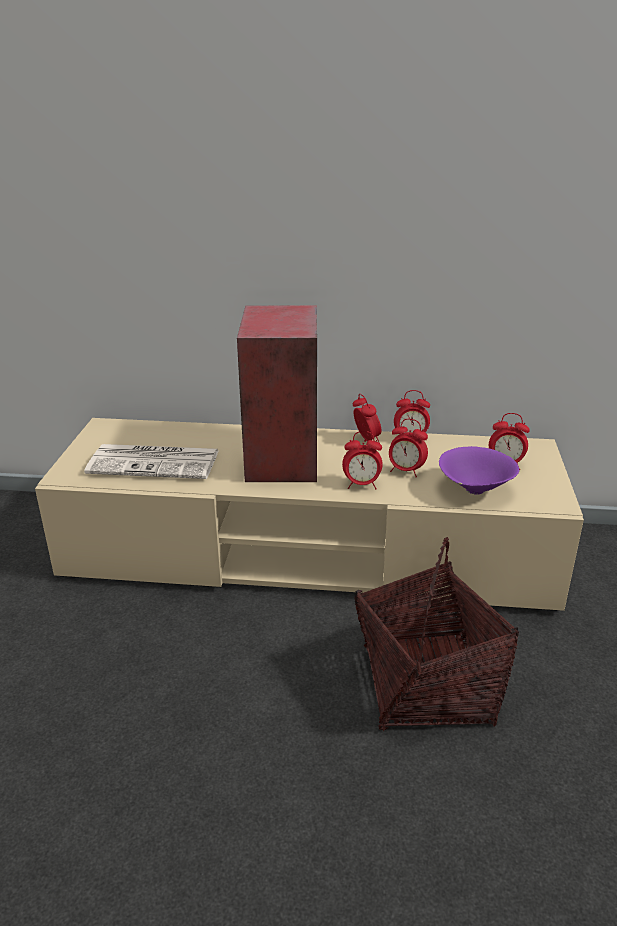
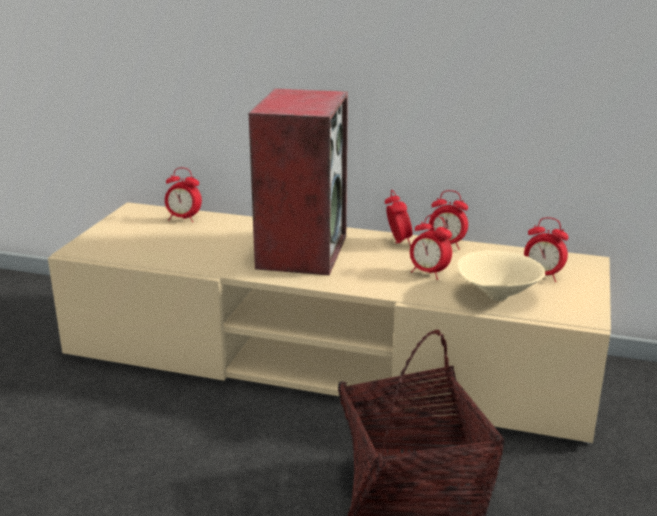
camera: 10 degrees right, 5 degrees down
(156, 462) = (173, 245): newspaper -> none
(361, 485) = (376, 281): alarm clock -> alarm clock (183, 219)
(474, 491) = (496, 297): purple bowl -> beige bowl

